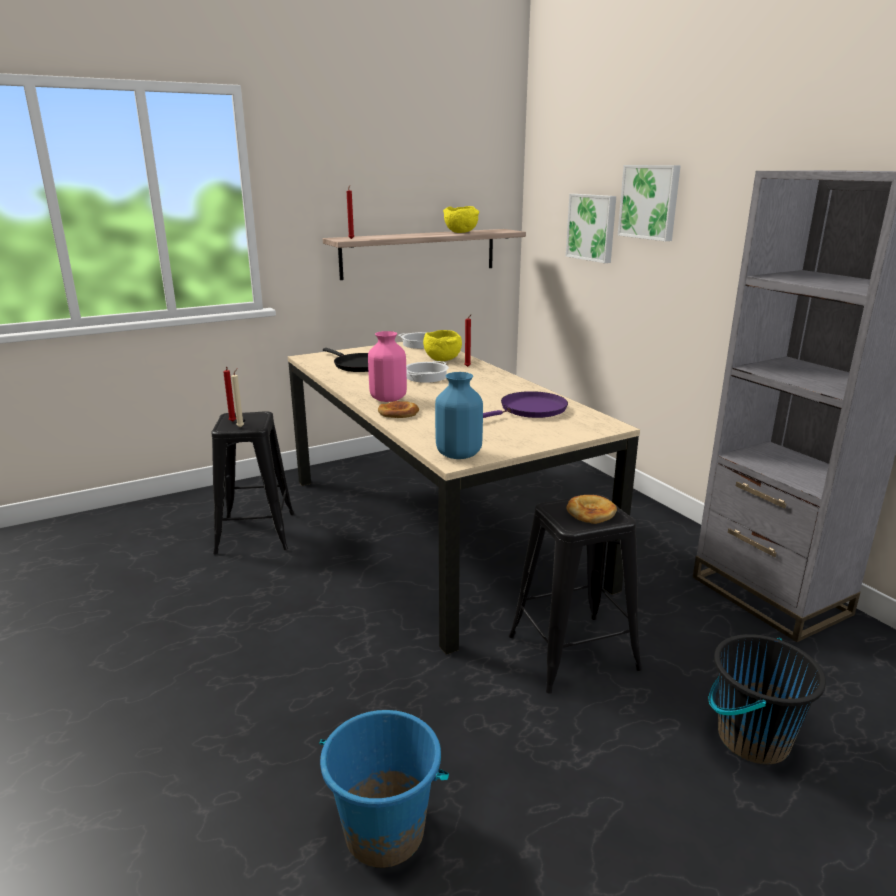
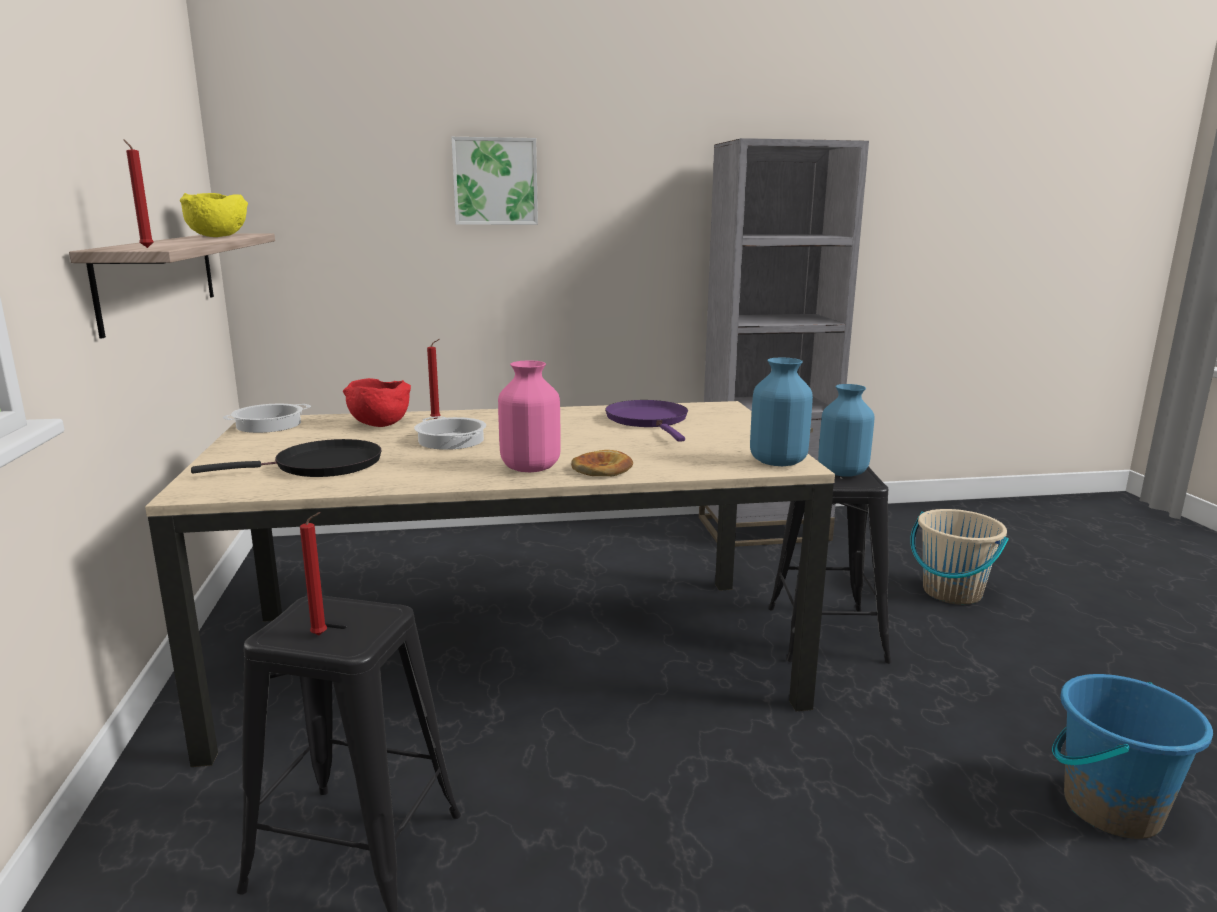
camera: 70 degrees left, 5 degrees down
(241, 427) = (366, 627): beige candle -> none
(441, 360) = (378, 425): yellow bowl -> red bowl
(591, 512) = (842, 472): bread -> blue vase
(592, 227) = (394, 219): picture -> none
(752, 738) = (951, 592): black bucket -> beige bucket

